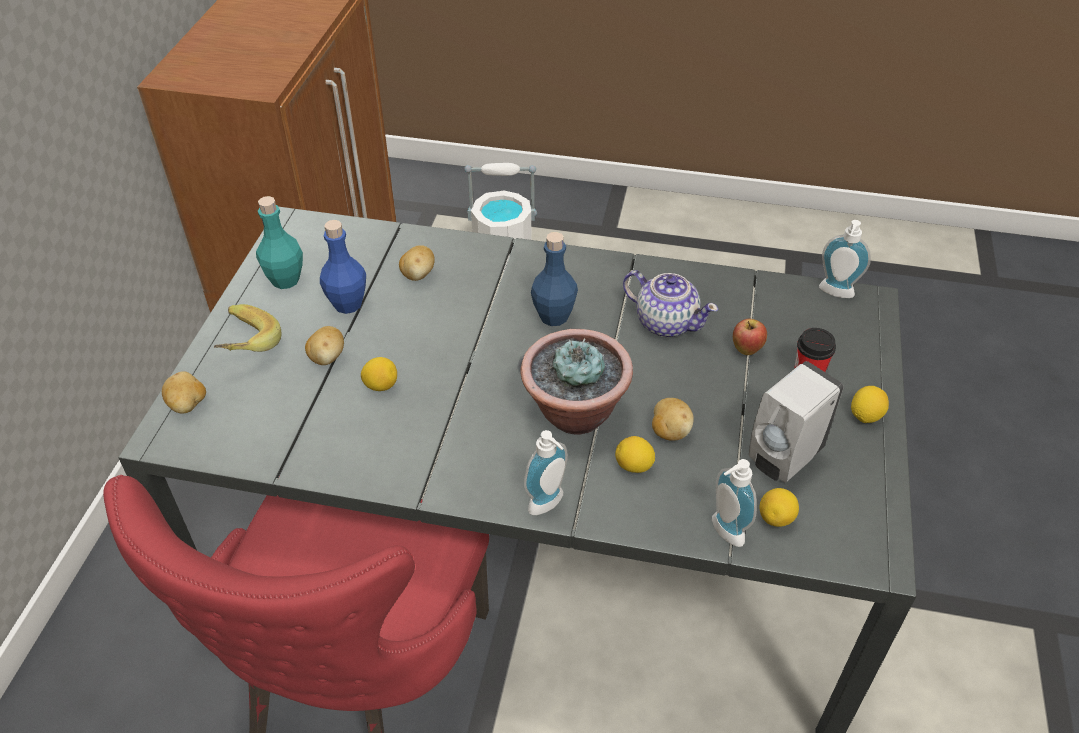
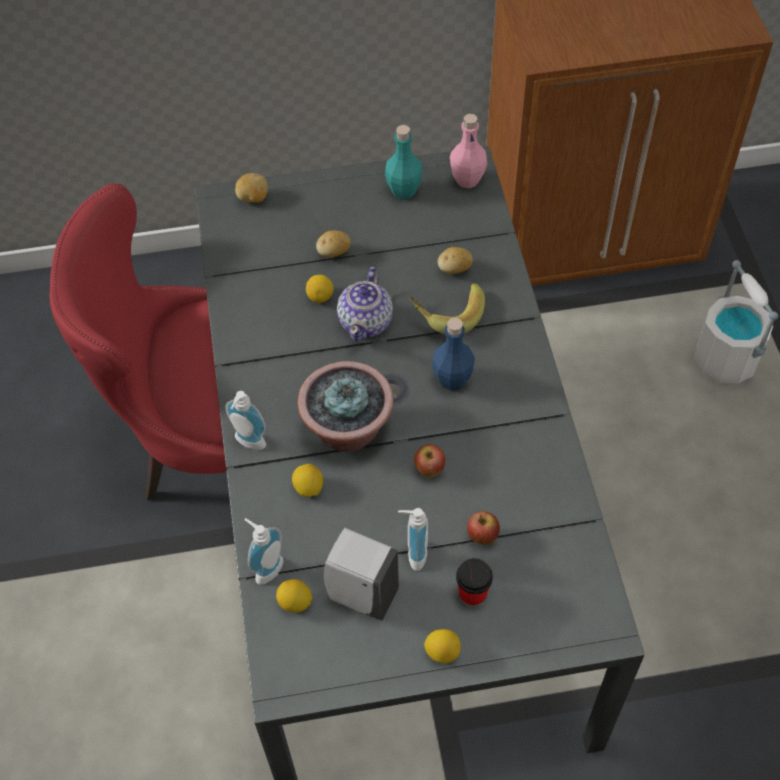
camera: 70 degrees right, 10 degrees up
(243, 347) = (321, 200): banana -> banana (447, 314)
(310, 232) = (467, 180): none -> pink bottle
(347, 304) = (396, 240): blue bottle -> none
(654, 364) = (429, 470): none -> apple
(665, 322) = (487, 464): teapot -> teapot (366, 322)
(669, 431) = (356, 502): potato -> none
(835, 293) = (602, 596): soap dispenser -> soap dispenser (413, 554)

